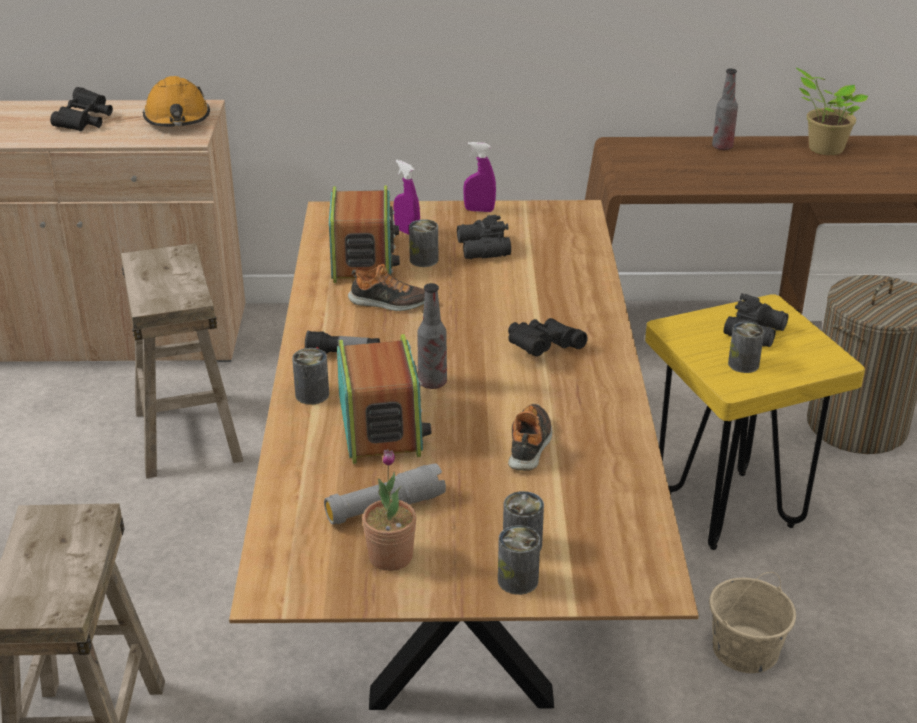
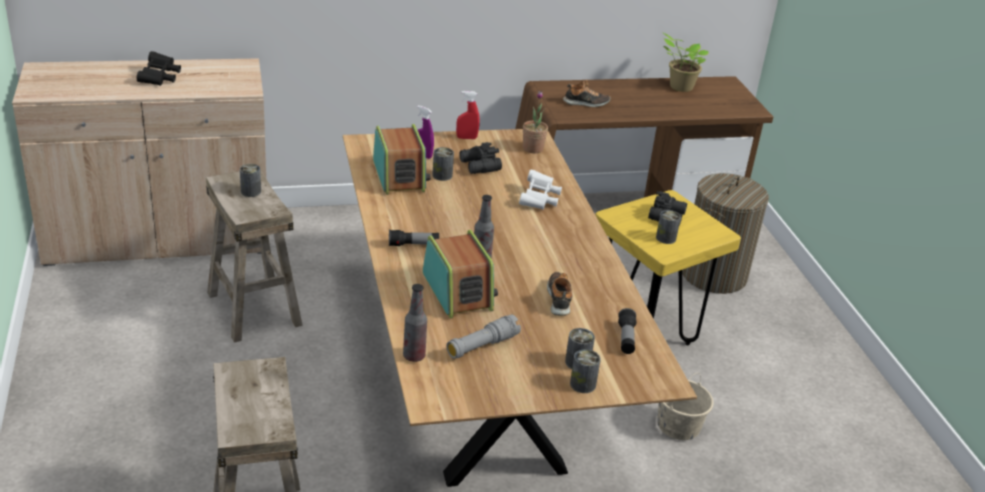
camera: 15 degrees left, 0 degrees up
(177, 119) = (230, 74): orange hard hat -> none
(312, 394) = (403, 274): can -> can (251, 191)
(389, 303) = (430, 207): shoe -> shoe (586, 103)
(390, 556) = (498, 376): potted plant -> potted plant (533, 148)
(479, 210) = (466, 138): purple spray bottle -> red spray bottle
(542, 349) = (545, 234): black binoculars -> none
(553, 299) = (539, 199): none -> white binoculars
(612, 513) = (626, 338): none -> flashlight
(722, 147) = (613, 87): bottle -> bottle (414, 356)

